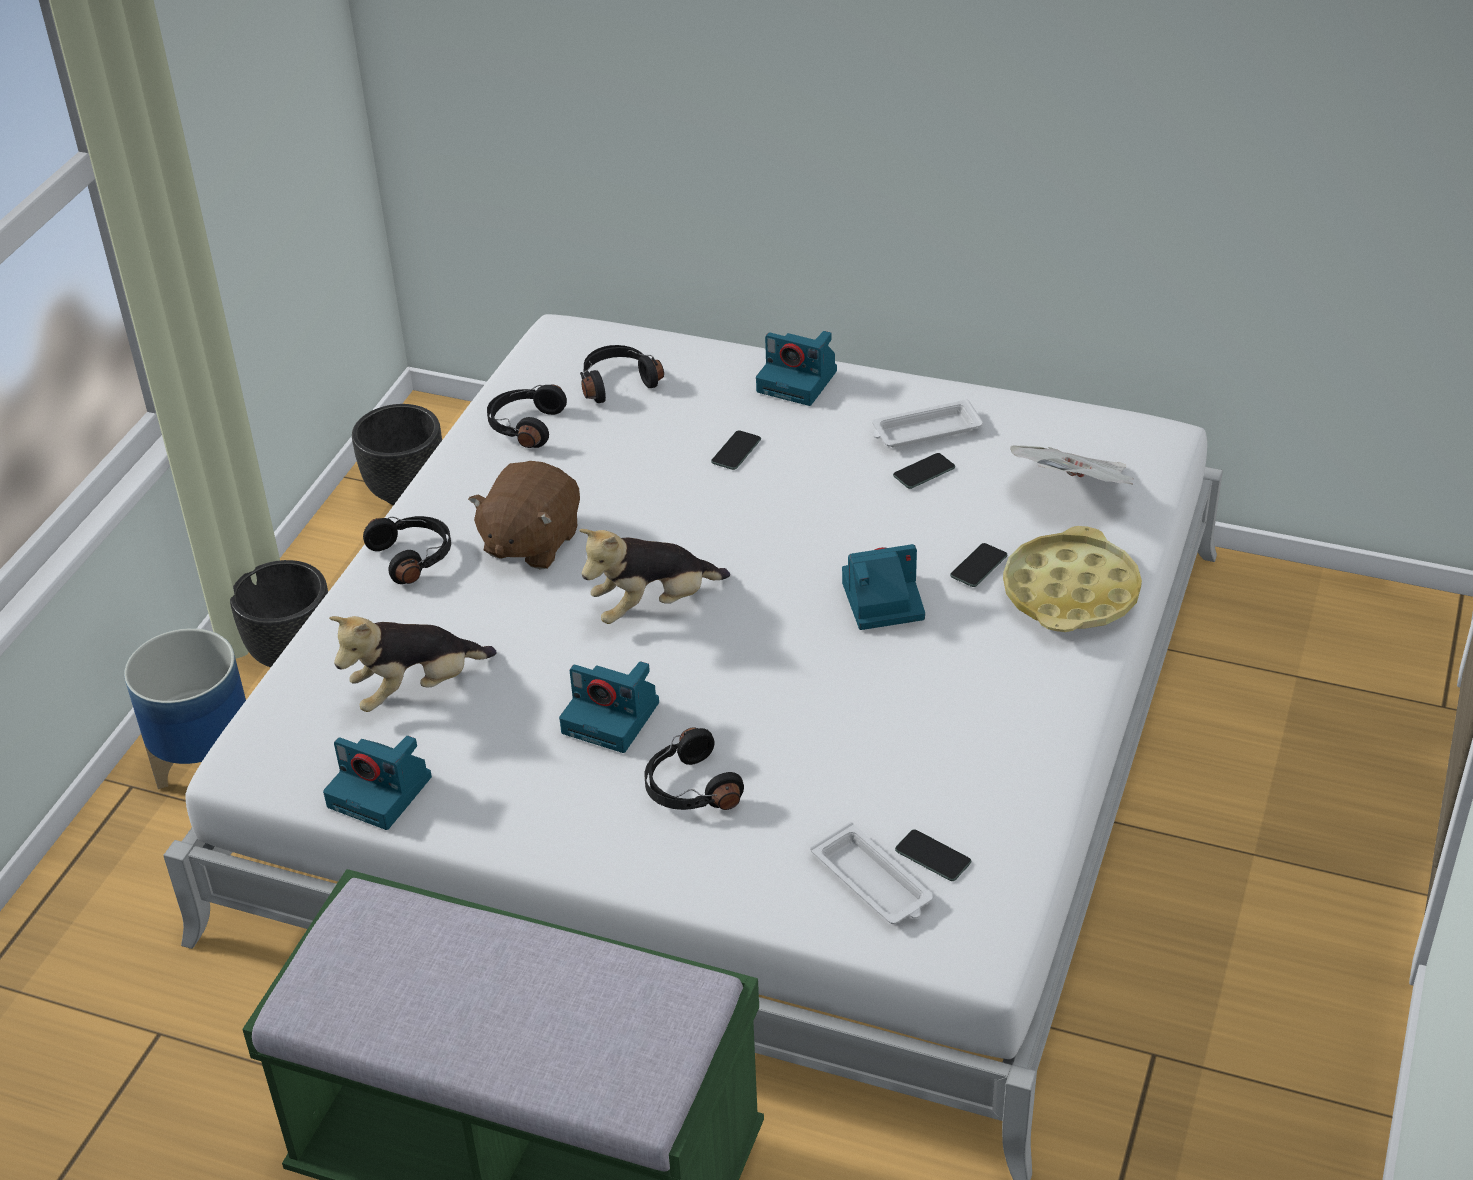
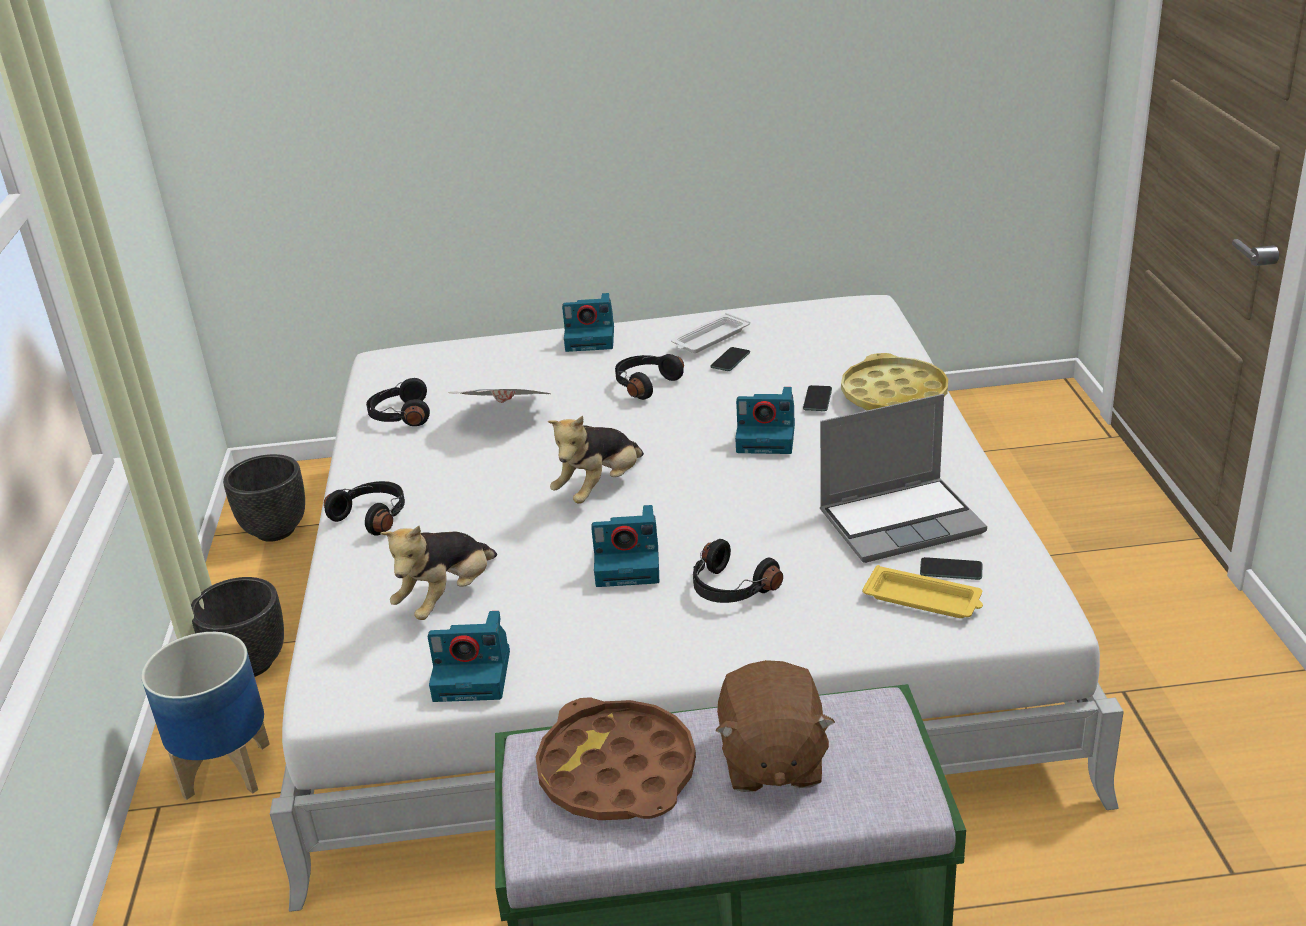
camera: 25 degrees left, 10 degrees down
(409, 960) = (617, 772): none -> brown tray
(530, 542) = (465, 480): brown plush toy -> brown plush toy (771, 761)
(617, 382) = (452, 373): black headphones -> black headphones (645, 384)
(736, 451) = (580, 386): phone -> none
(873, 882) = (924, 600): white tray -> yellow tray
(881, 601) = (767, 437): camera -> camera turned 135 degrees counterclockwise
(934, 772) = (902, 521): none -> laptop
(1075, 491) = (843, 342): newspaper -> newspaper (506, 417)

